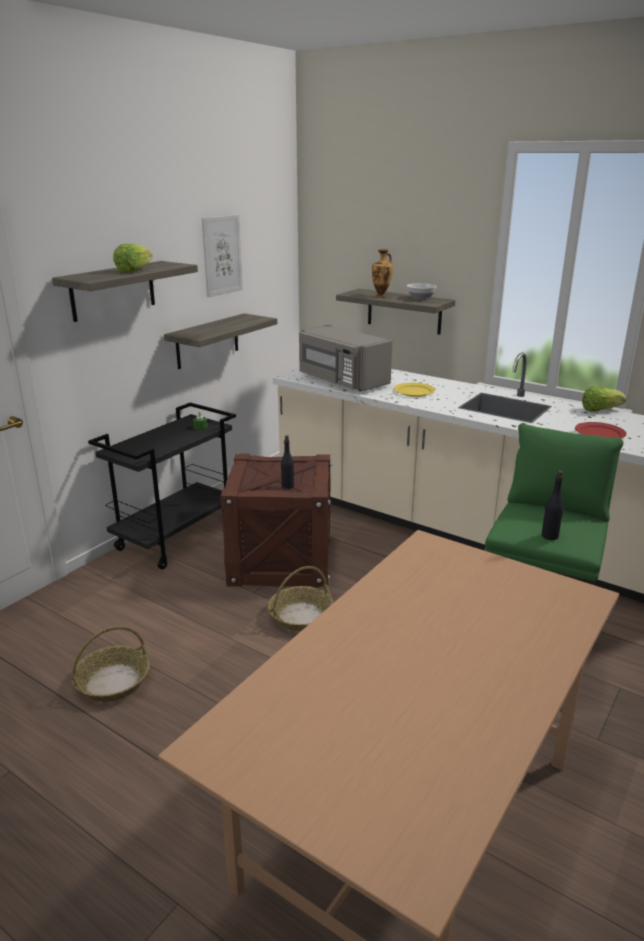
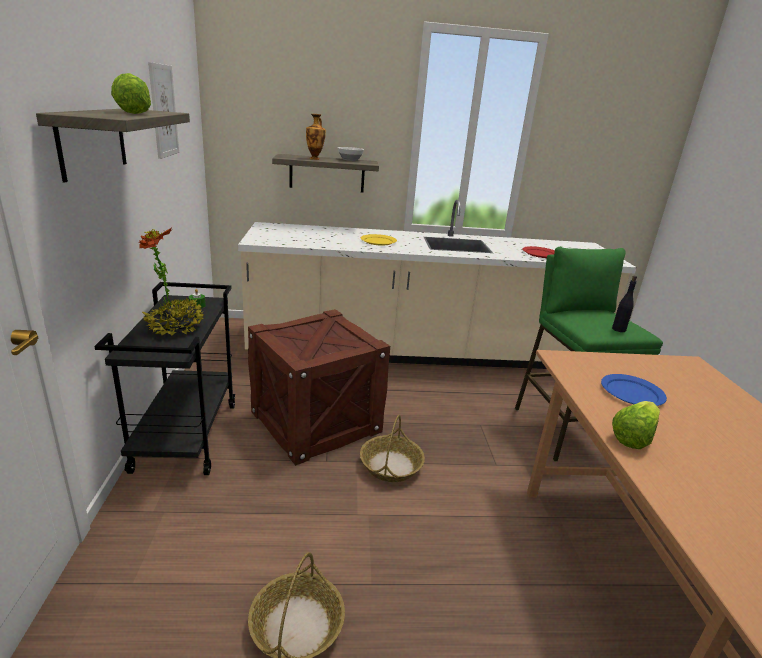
camera: 40 degrees left, 0 degrees up
(162, 440) = (175, 328): none -> potted plant
(207, 341) = (162, 210): shelf -> none
(287, 486) = (340, 345): black bottle -> none
(341, 381) = (307, 240): grey microwave -> none
(437, 591) = (631, 393): none -> blue plate
(600, 410) = (510, 239): lettuce -> lettuce (633, 437)

